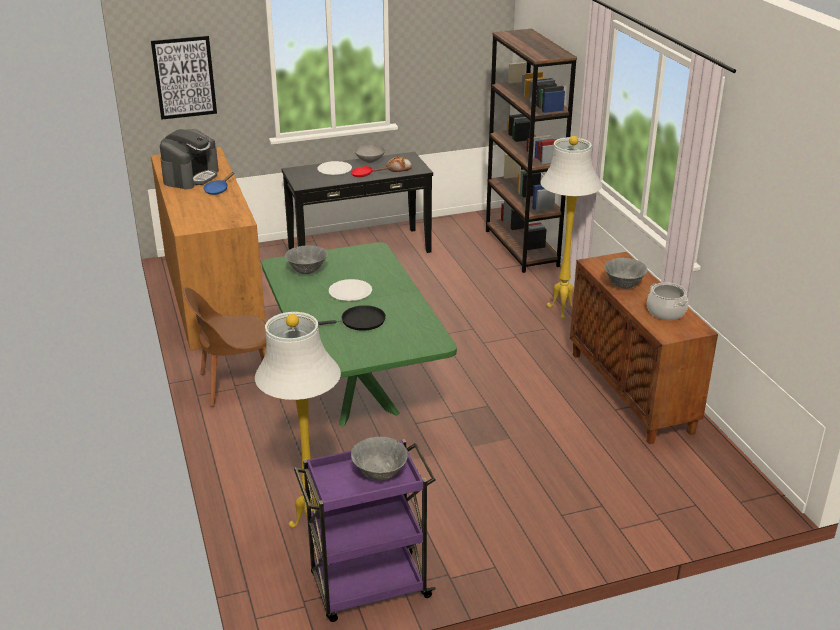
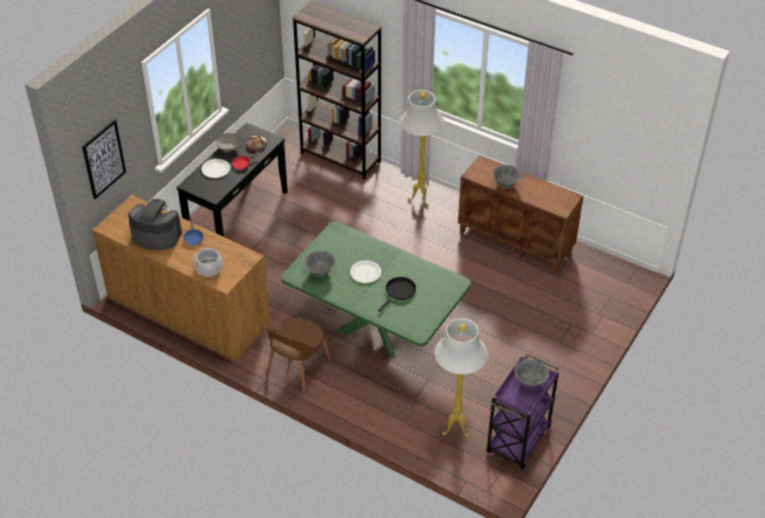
camera: 40 degrees left, 15 degrees up
(191, 177) = (156, 235): coffee machine -> coffee machine turned 60 degrees counterclockwise
(666, 312) = (545, 193): cooking pot -> cooking pot (209, 268)

